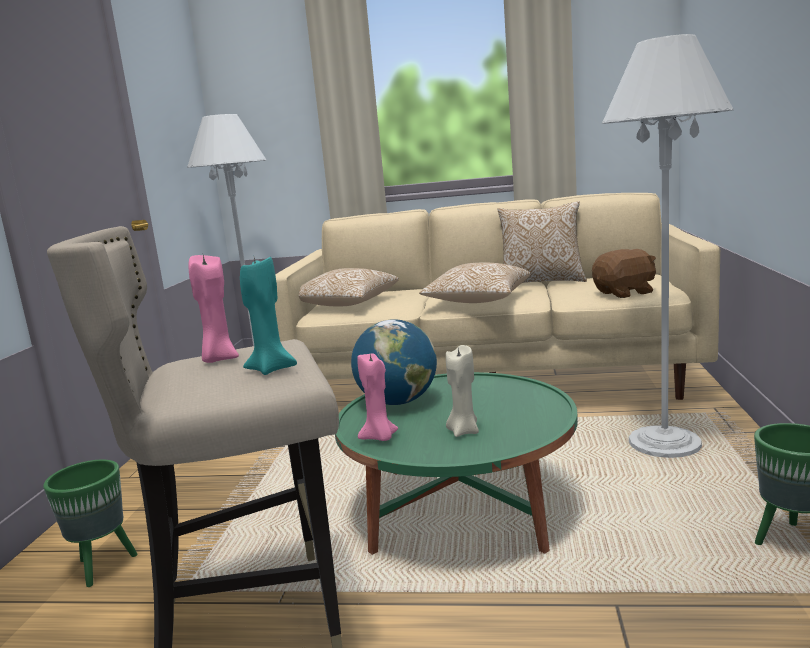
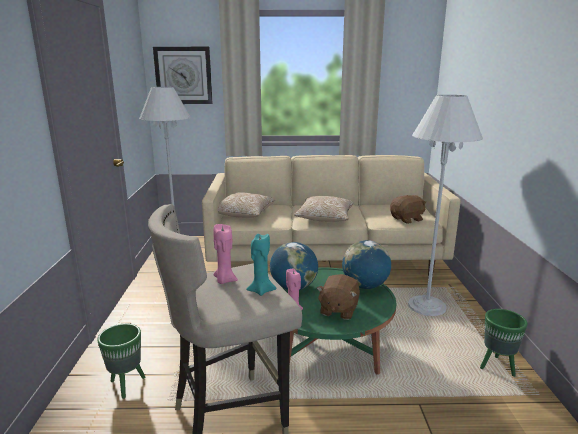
camera: 10 degrees left, 5 degrees up
(260, 102) = (183, 75): none -> wall clock
(463, 431) = (338, 310): beige candle -> brown plush toy
(526, 395) = (365, 286): none -> globe
(542, 282) = (357, 205): pillow -> none

